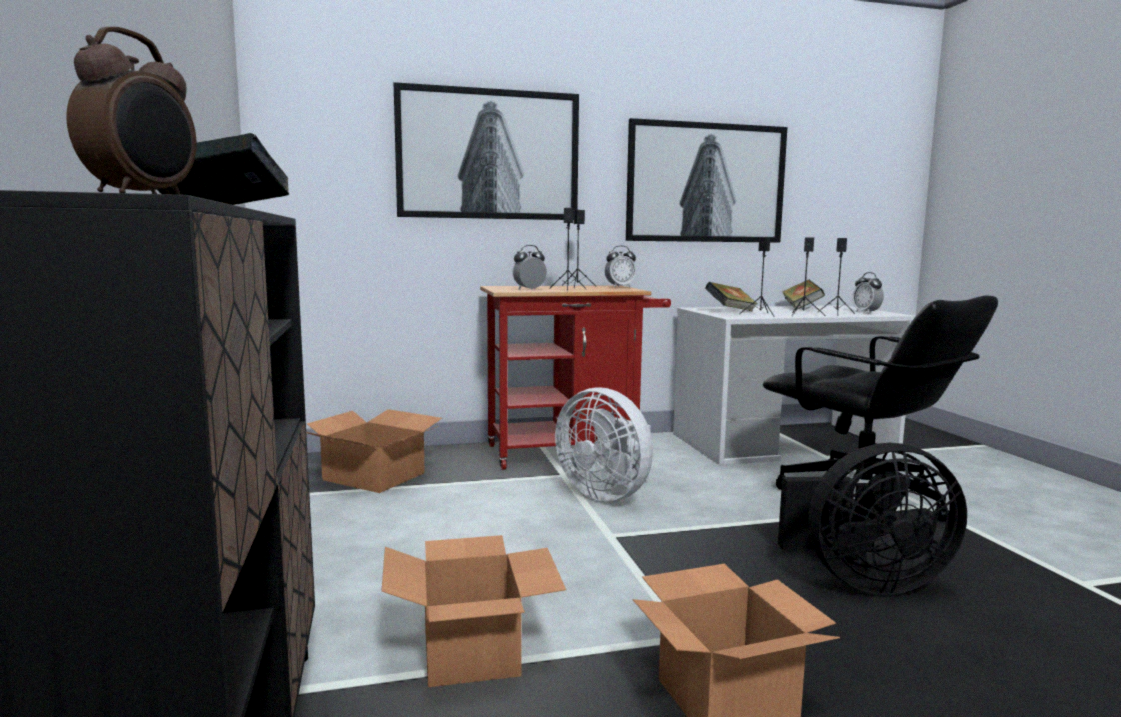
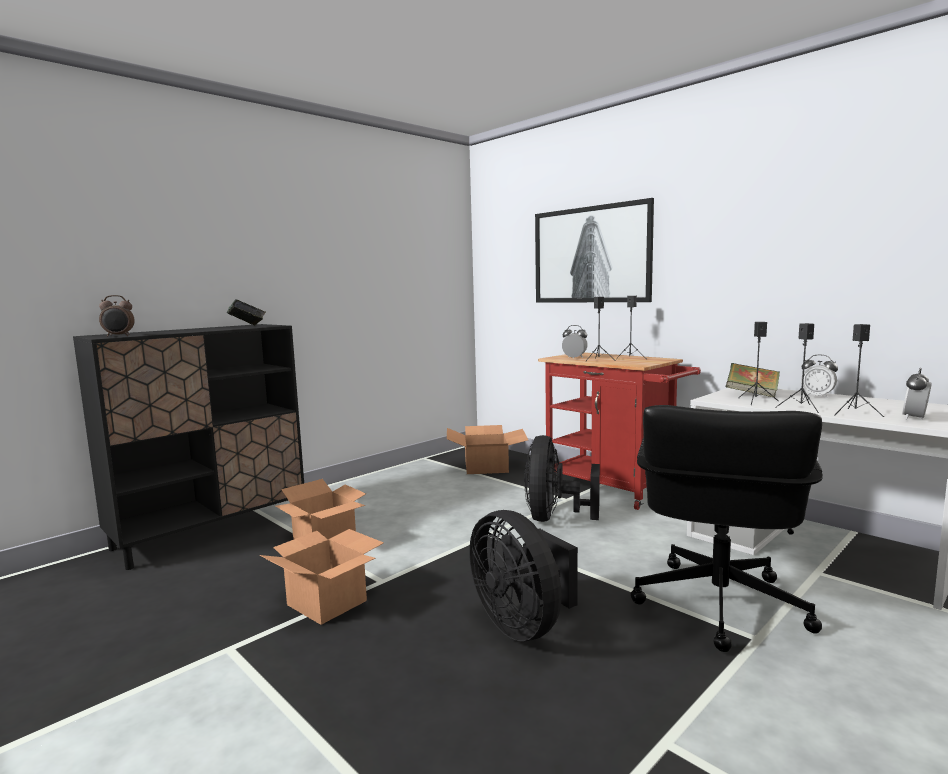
camera: 60 degrees right, 0 degrees up
(607, 494) = (554, 517): white fan -> black fan
(620, 287) = (660, 361): alarm clock -> alarm clock (817, 396)
(706, 183) = (778, 261): picture -> none
(801, 308) = (871, 402): book -> none

